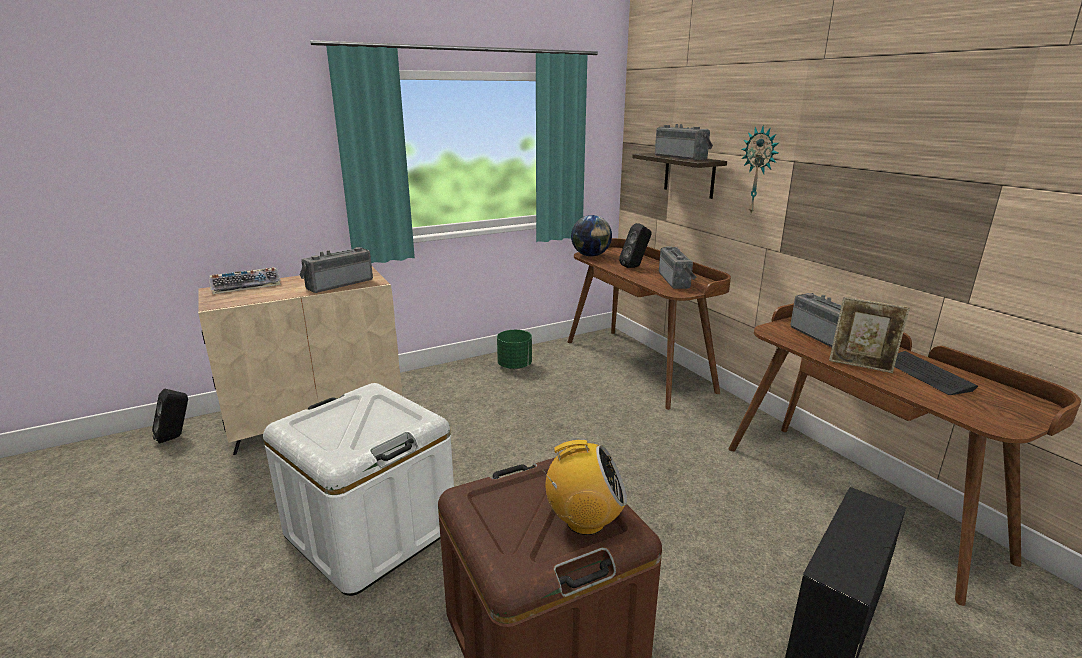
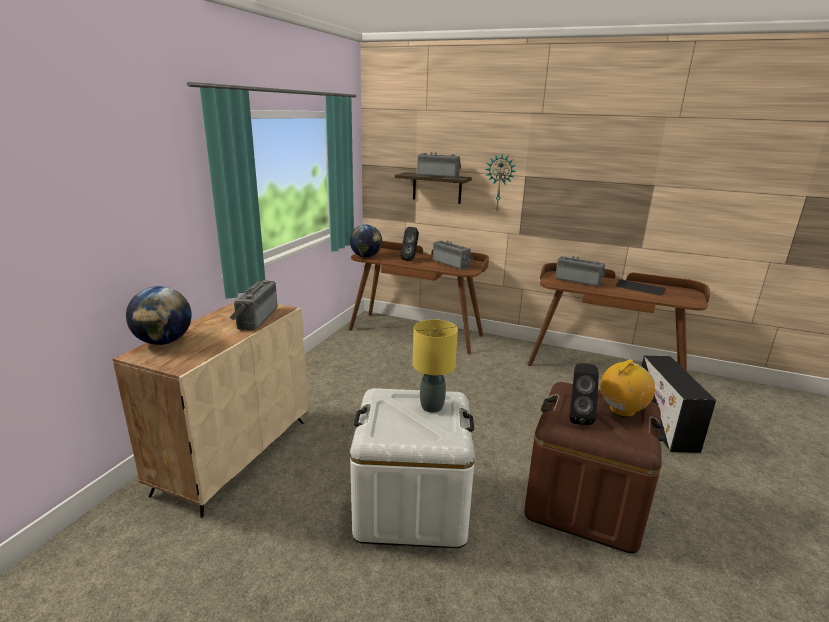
camera: 40 degrees left, 0 degrees up
(176, 437) = (104, 535): black speaker -> black speaker (577, 417)
(247, 285) = (164, 341): keyboard -> globe
(389, 420) = (431, 407): none -> yellow table lamp
(515, 366) = (337, 358): green planter -> none
(860, 366) = (614, 291): picture frame -> none

